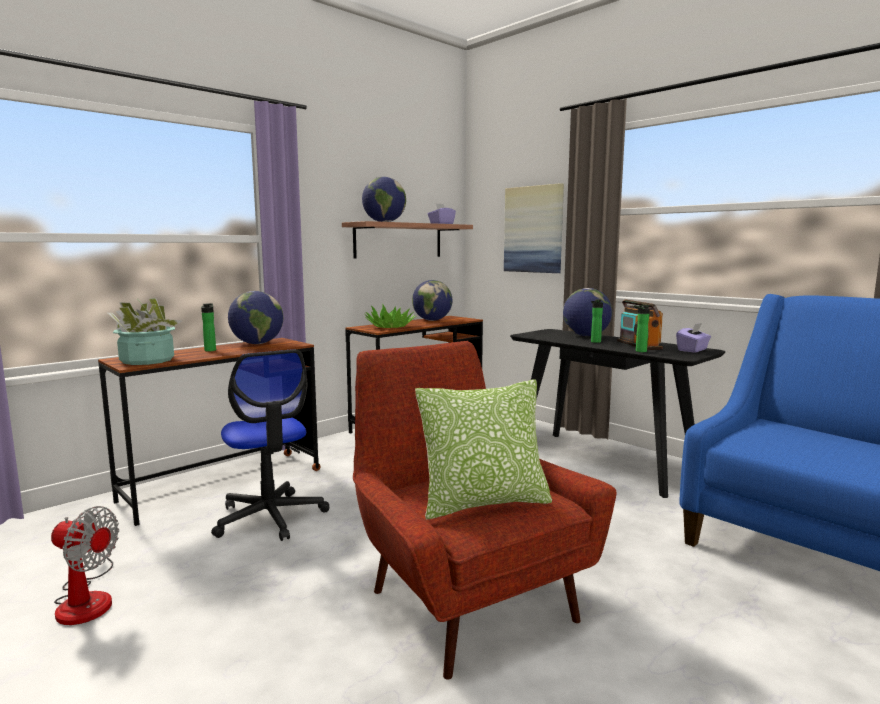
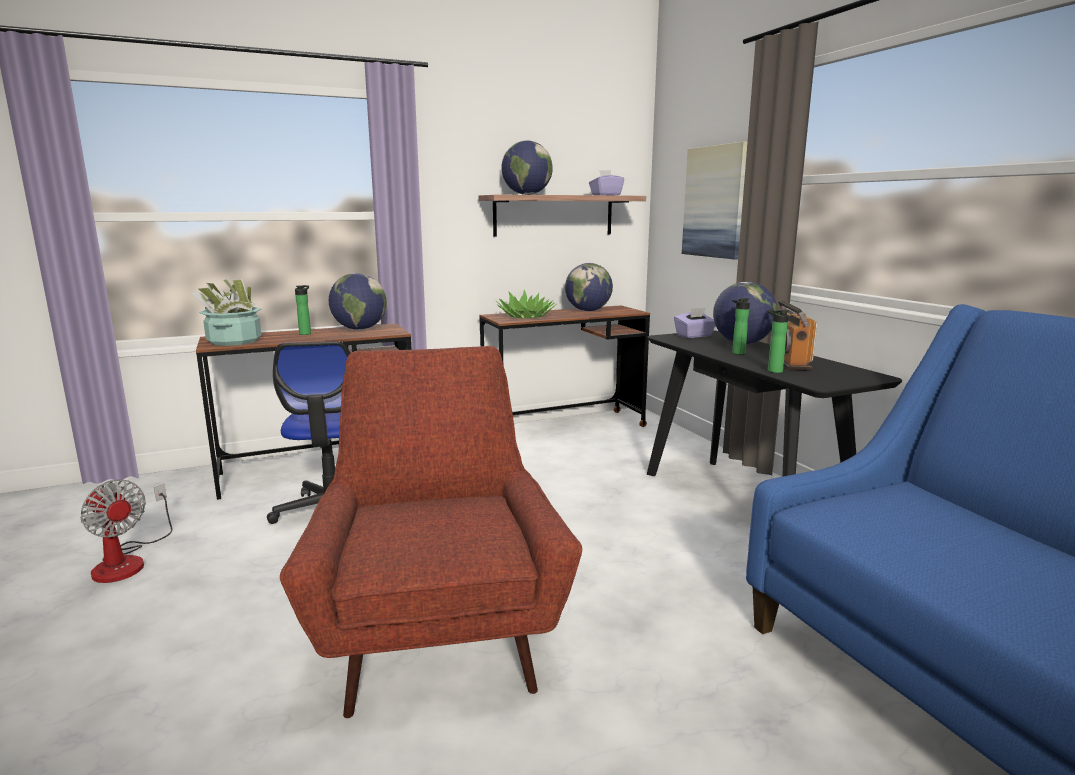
camera: 20 degrees right, 5 degrees up
(484, 503) = (424, 537): pillow -> none
(692, 350) = (853, 375): purple tissue box -> purple tissue box (694, 336)

